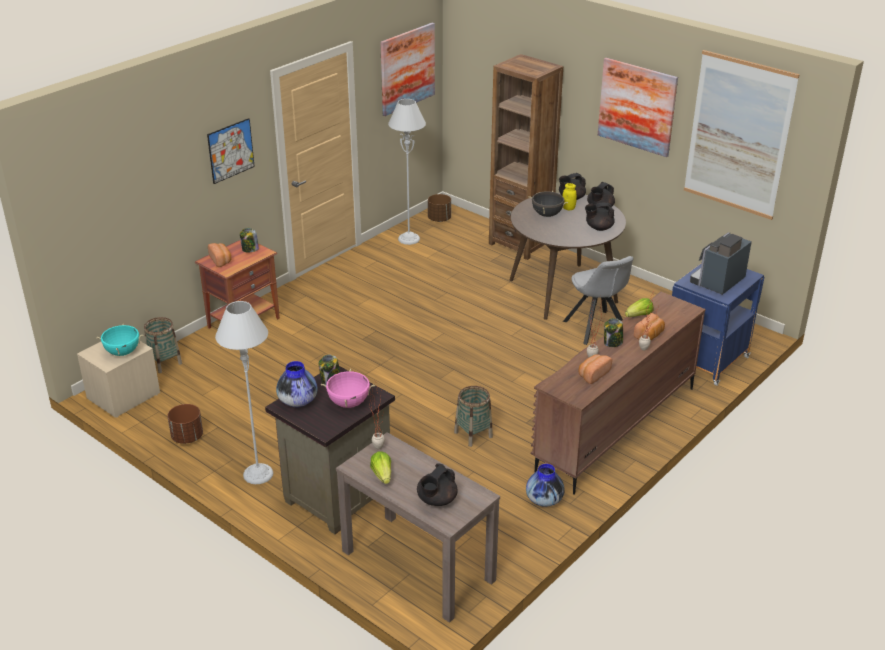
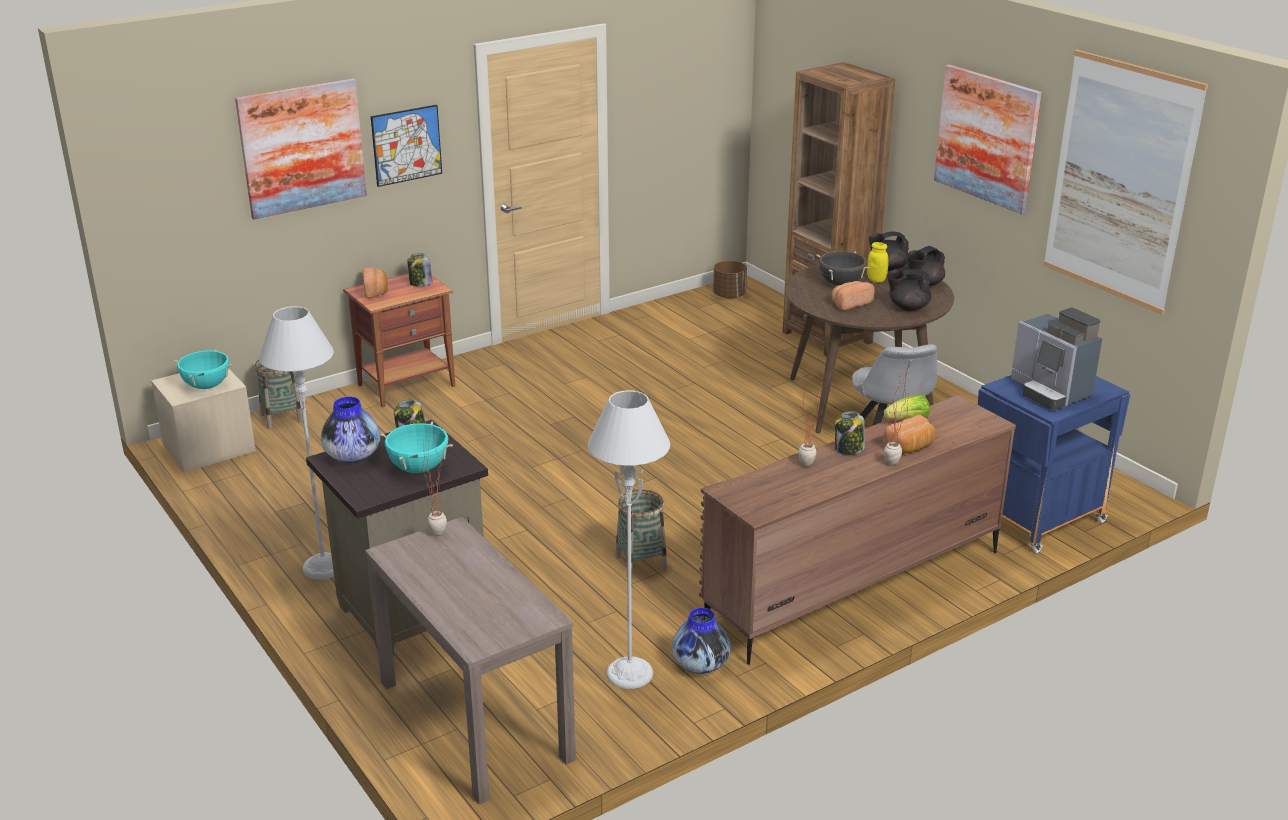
camera: 15 degrees right, 5 degrees down
(187, 437) = (259, 509): brown planter -> none
(348, 403) = (419, 468): pink cooking pot -> turquoise cooking pot
(382, 475) = (422, 569): lettuce -> none
(407, 68) = (693, 76): picture -> picture (302, 148)
(408, 239) = (675, 314): grey floor lamp -> grey floor lamp (629, 673)
(436, 500) = (478, 613): black teapot -> none
(593, 374) = (796, 485): bread -> bread (850, 304)
(717, 282) = (1050, 392): coffee machine -> coffee machine turned 90 degrees counterclockwise

